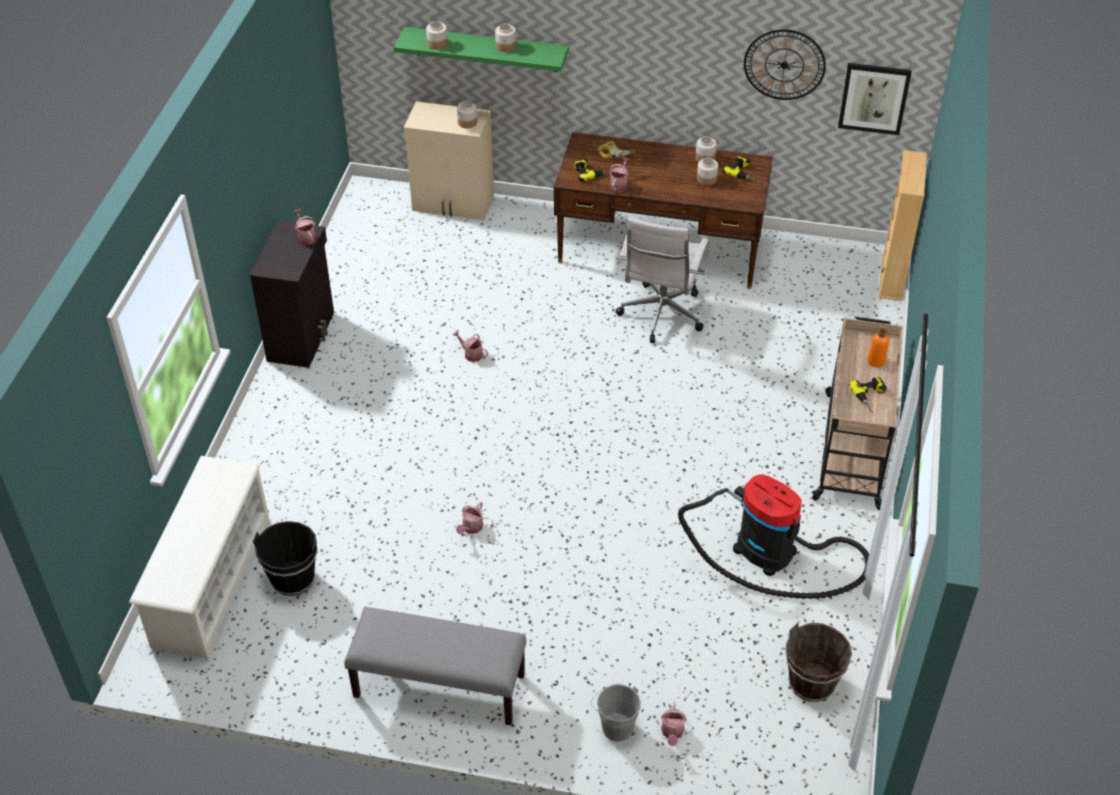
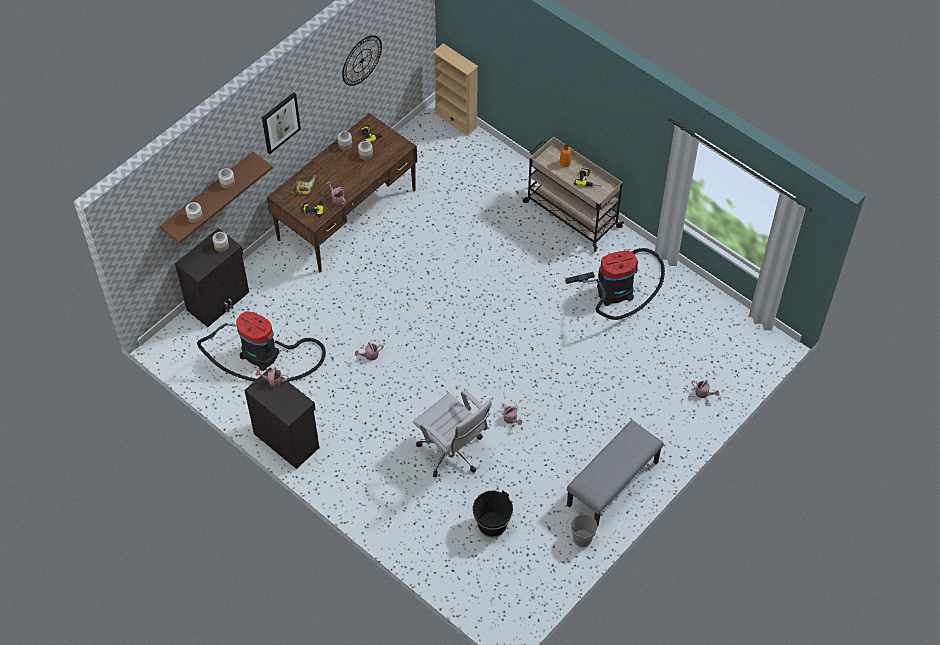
camera: 60 degrees left, 10 degrees up
(211, 583) = (468, 568): white shoe rack -> none
(406, 269) = (264, 356): none -> vacuum cleaner
(453, 204) = (219, 301): beige cabinet -> black cabinet
(486, 49) = (208, 195): green shelf -> brown shelf
(615, 725) = (684, 416): grey bucket -> grey bucket (580, 538)
(660, 316) = (407, 245): white office chair -> white office chair (453, 453)
(812, 683) = (709, 318): brown bucket -> none
(874, 98) = (406, 38): picture -> picture (280, 122)

